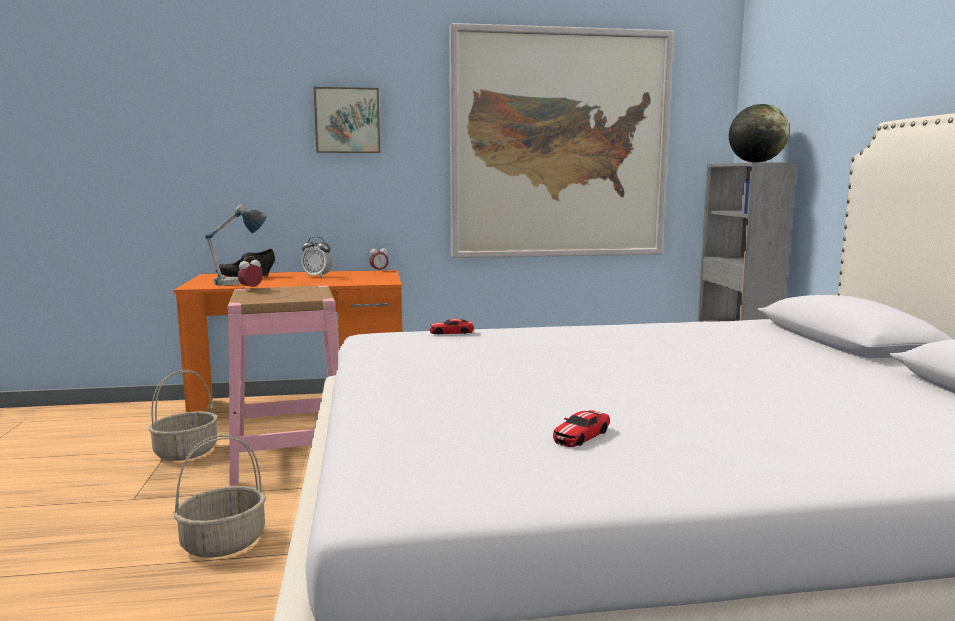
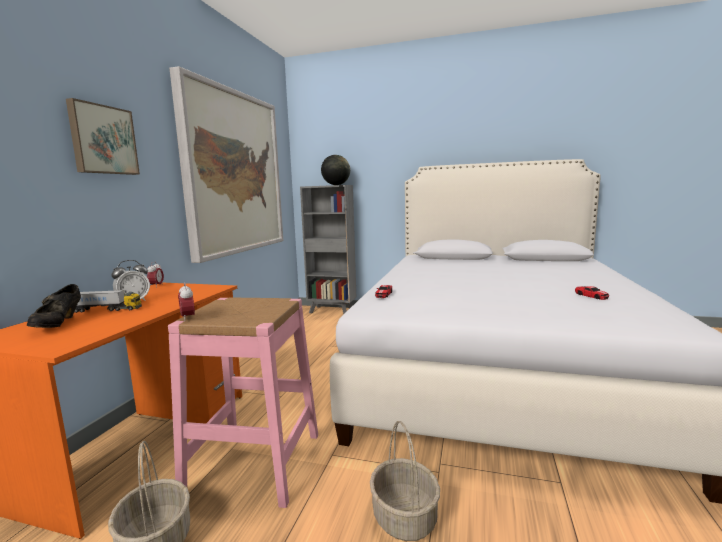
camera: 65 degrees left, 0 degrees up
(239, 283) = (96, 328): table lamp -> none
(288, 276) = (102, 310): none -> toy truck

